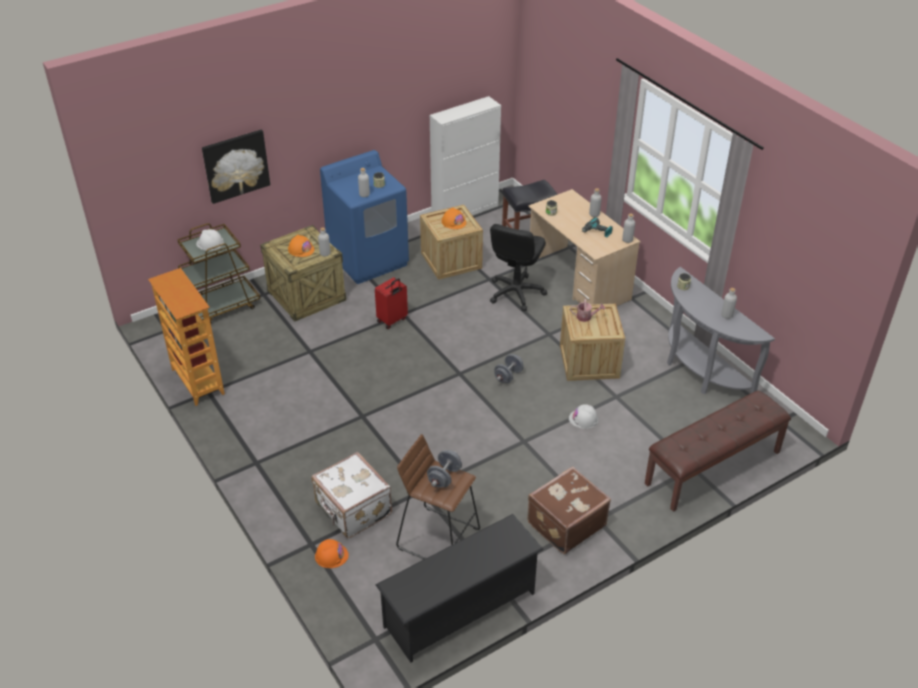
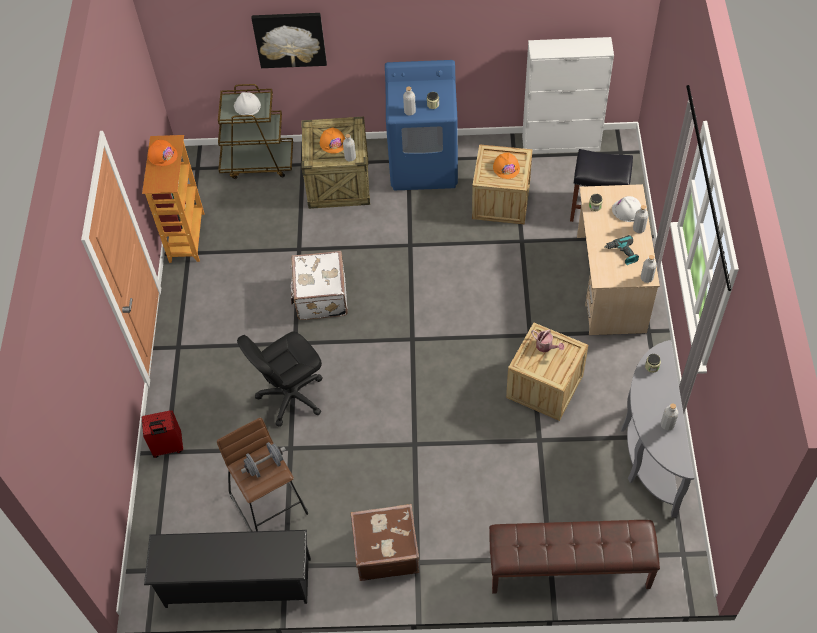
camera: 35 degrees right, 15 degrees up
(331, 555) = (174, 472): orange hard hat -> orange hard hat (162, 155)
(352, 510) = (221, 436): white suitcase -> white suitcase (320, 297)
(392, 320) = (395, 248): red suitcase -> red suitcase (168, 447)
(508, 376) = (454, 364): grey dumbbell -> none
(516, 293) = (535, 270): black office chair -> black office chair (291, 396)
(583, 419) = (488, 449): white hard hat -> white hard hat (627, 210)

